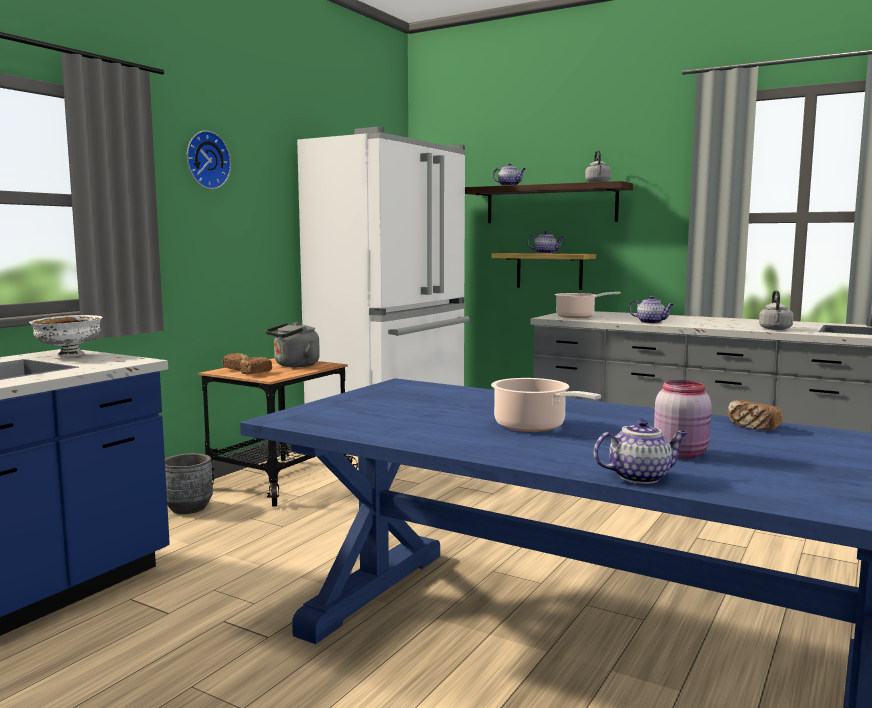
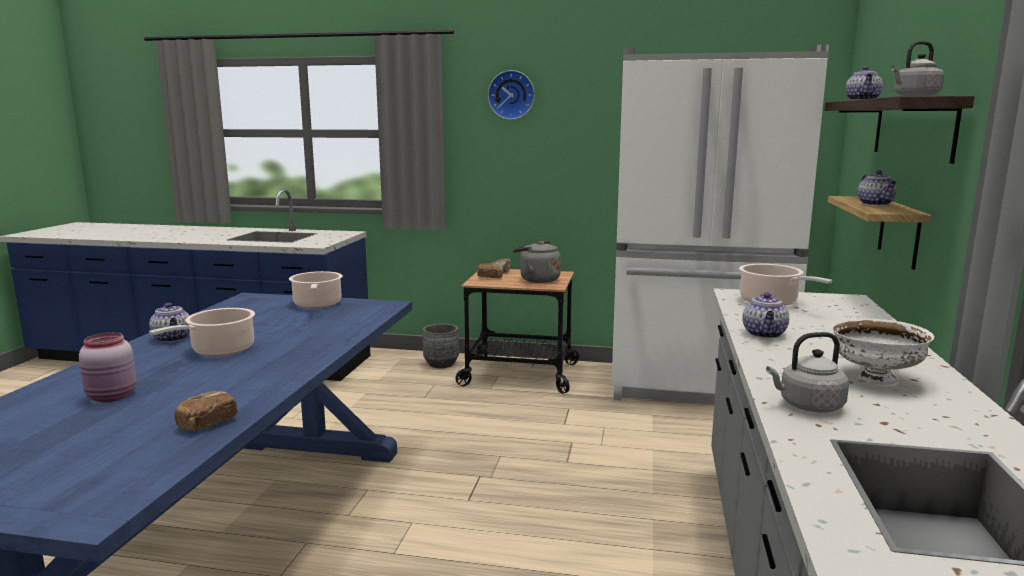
camera: 70 degrees right, 5 degrees up
(69, 355) = (333, 235): white bowl -> white bowl (875, 379)
(368, 399) = (317, 305): none -> cooking pot
(640, 477) = (51, 386): teapot -> teapot (173, 338)

